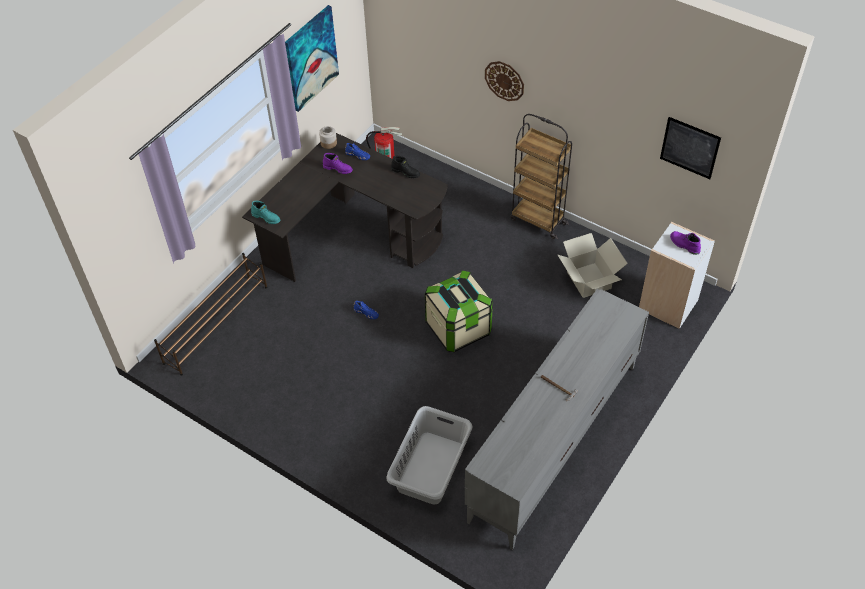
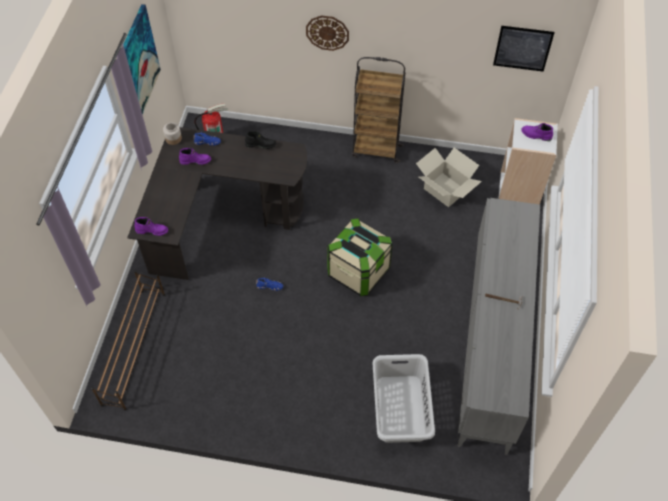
camera: 25 degrees left, 5 degrees up
(266, 217) = (152, 230): turquoise boot -> purple boot

